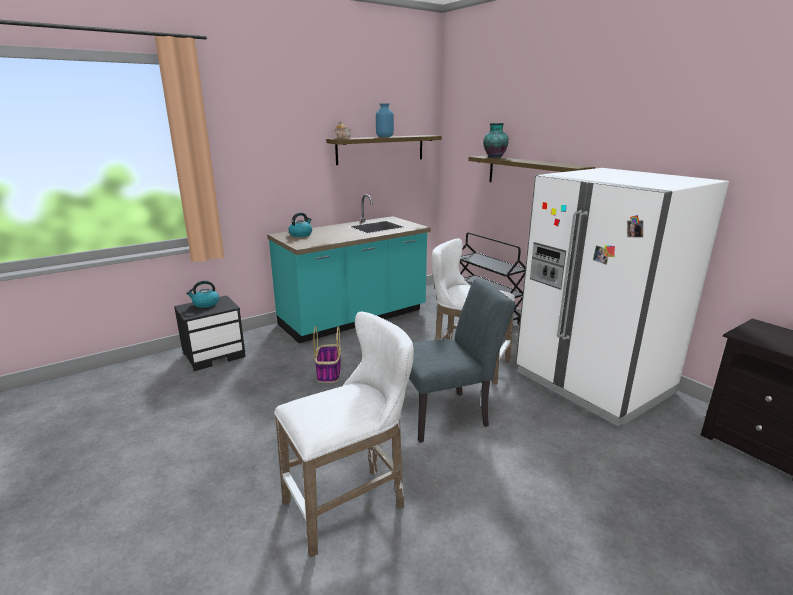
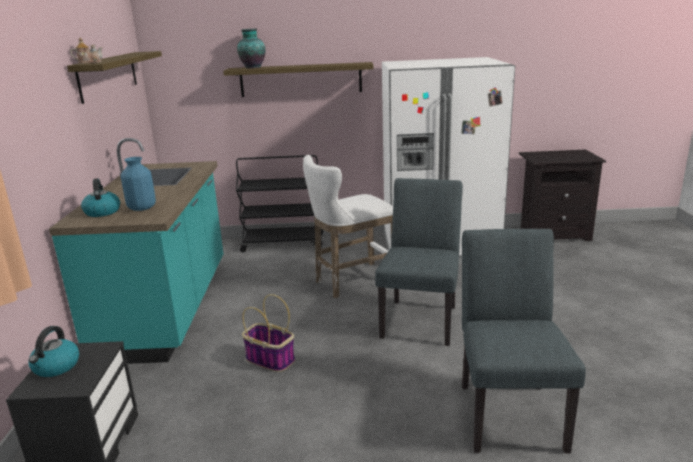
camera: 55 degrees left, 0 degrees up
(351, 504) = (508, 410): white stool -> grey chair
(384, 137) = (120, 57): blue vase -> blue vase (142, 208)

